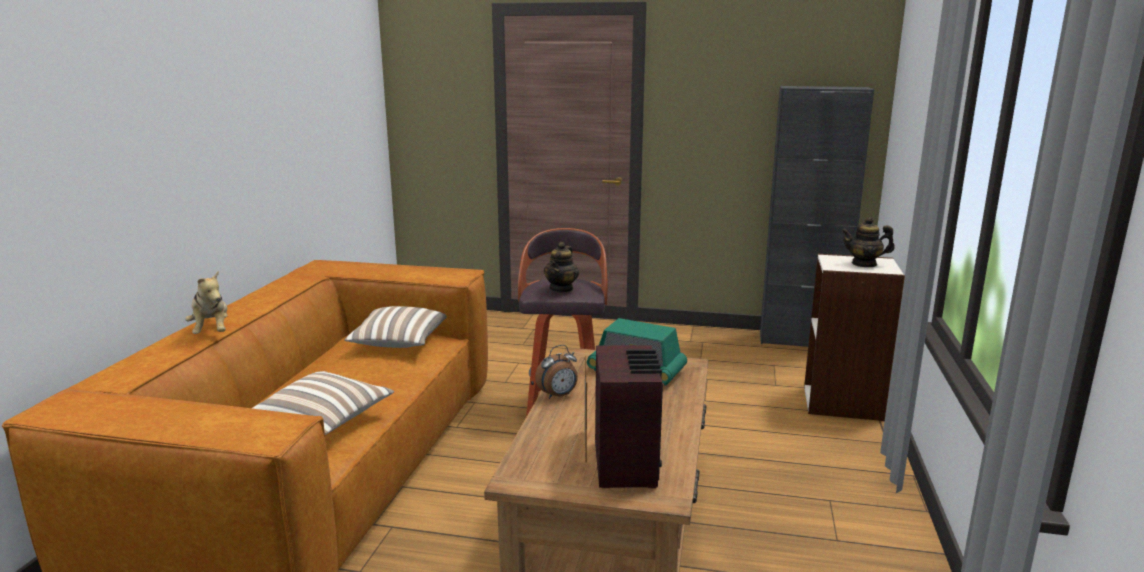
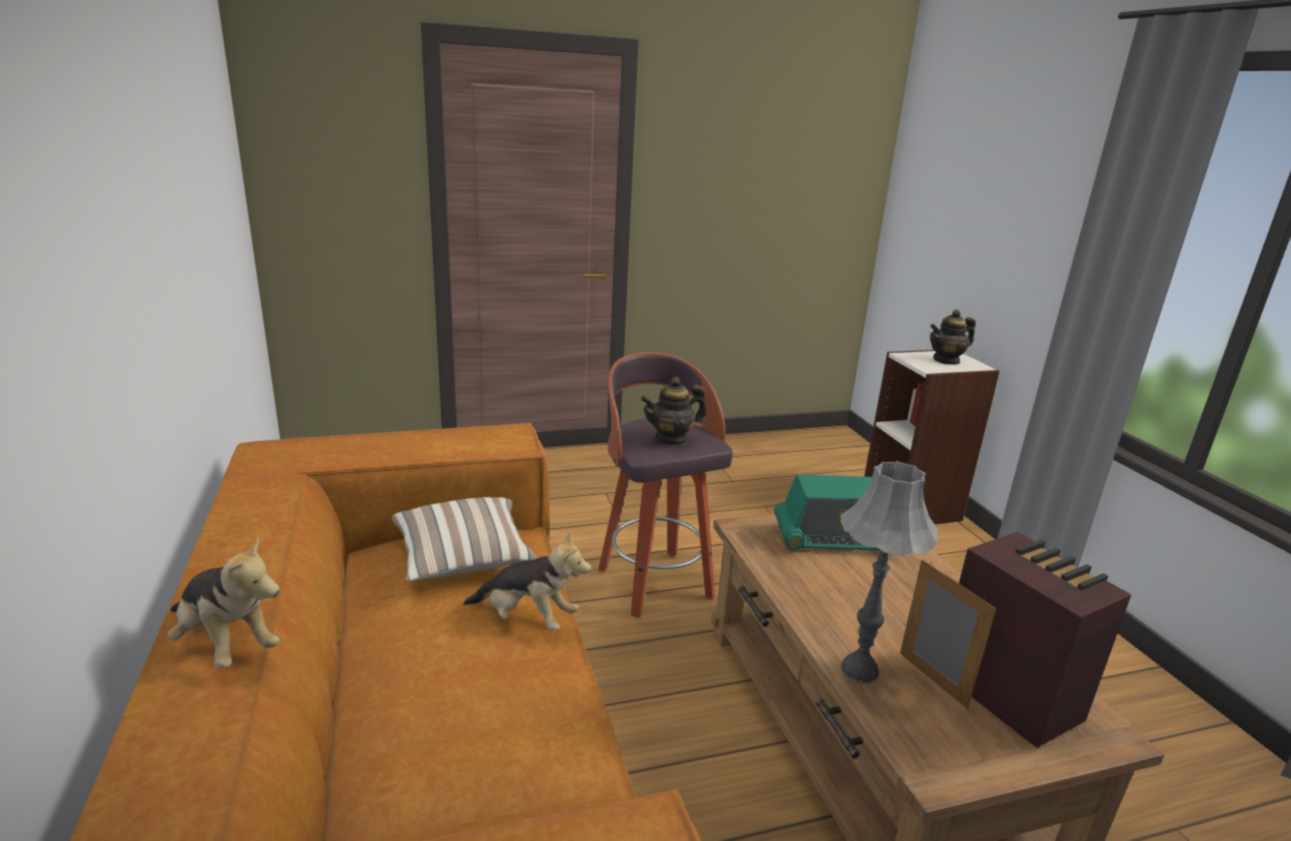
camera: 30 degrees left, 5 degrees up
(325, 421) = (516, 748): pillow -> none
(398, 374) = (527, 618): none -> plush toy
(543, 431) = (859, 670): none -> grey table lamp
(558, 396) = (802, 603): alarm clock -> none
(562, 289) = (671, 439): teapot -> teapot turned 75 degrees clockwise
(800, 340) = (800, 438): black cabinet -> none

